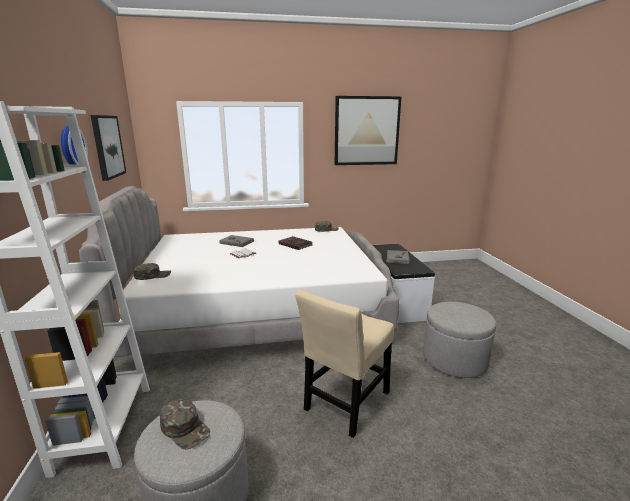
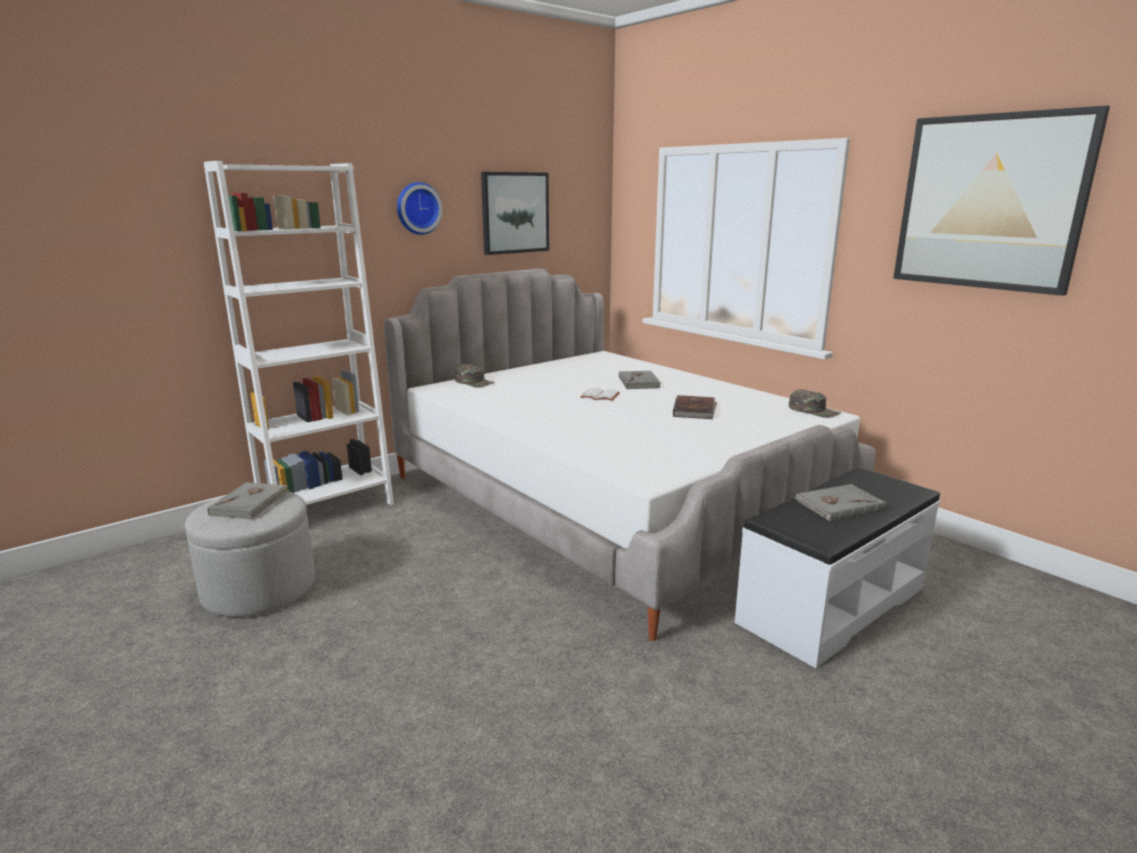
camera: 60 degrees right, 0 degrees up
(185, 428) = (250, 503): green cap -> grey book
(345, 404) = (457, 635): beige chair -> none
(454, 360) = (691, 731): grey ottoman -> none

